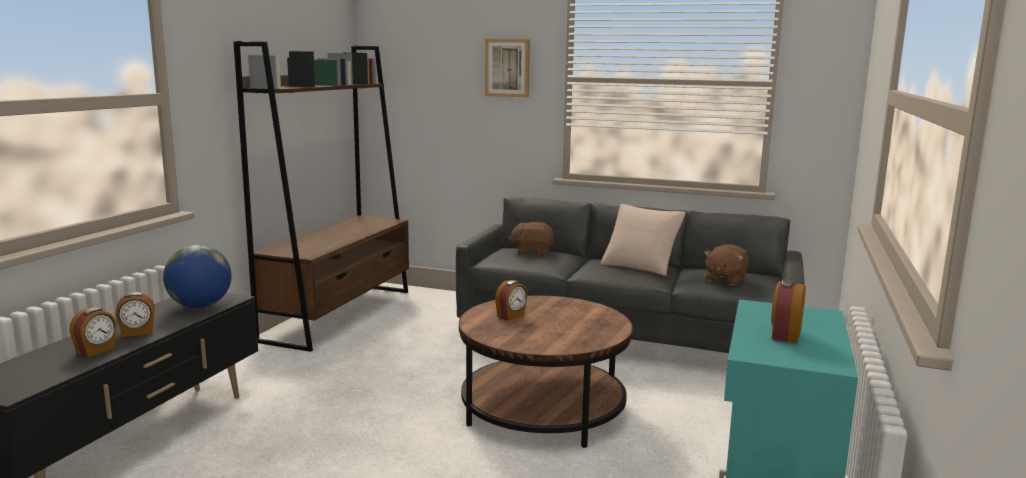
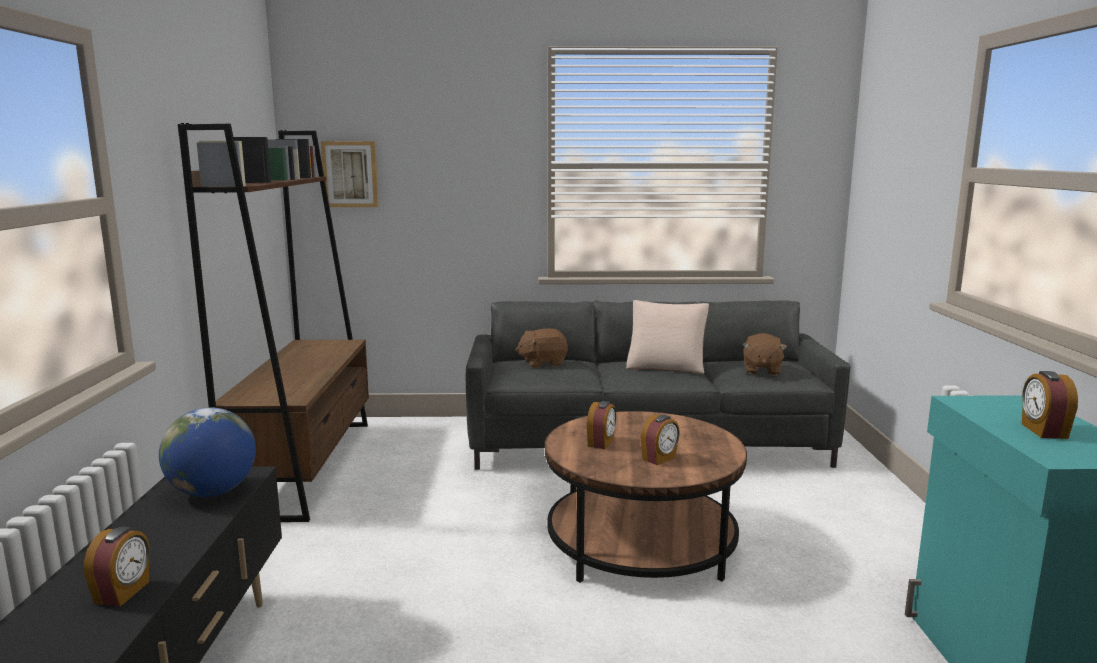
camera: 20 degrees left, 0 degrees up
(137, 332) = (160, 550): alarm clock -> alarm clock (659, 458)
(507, 68) = (478, 154): picture -> picture (350, 174)

